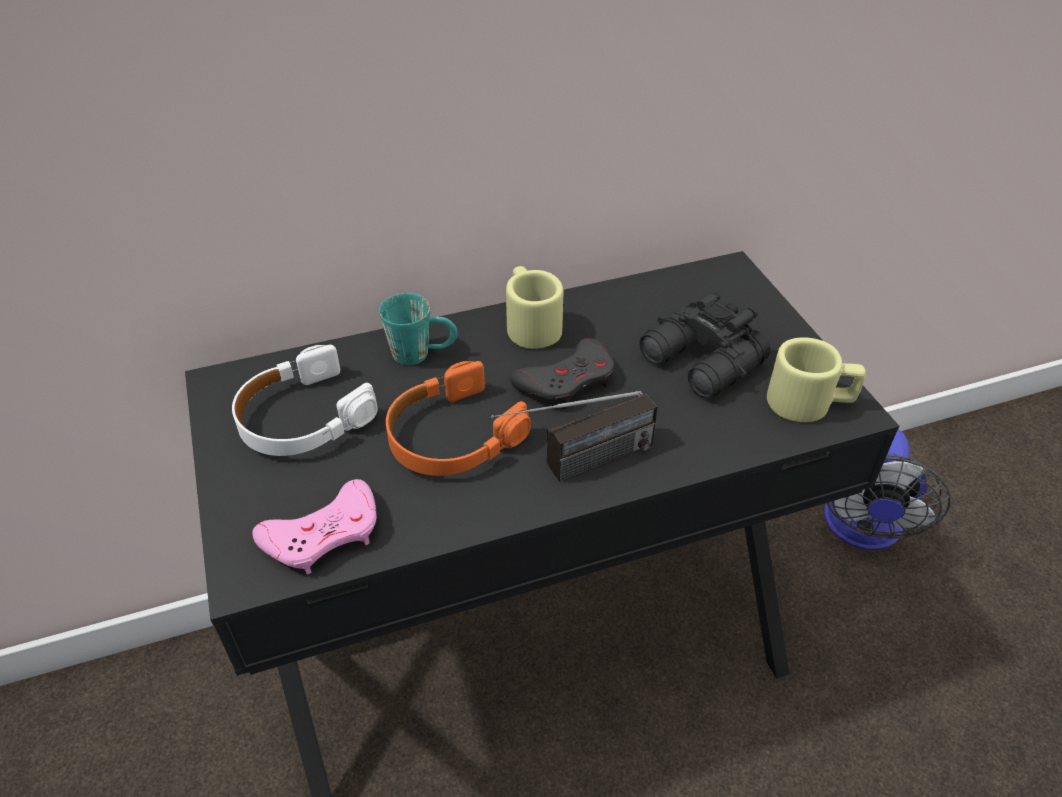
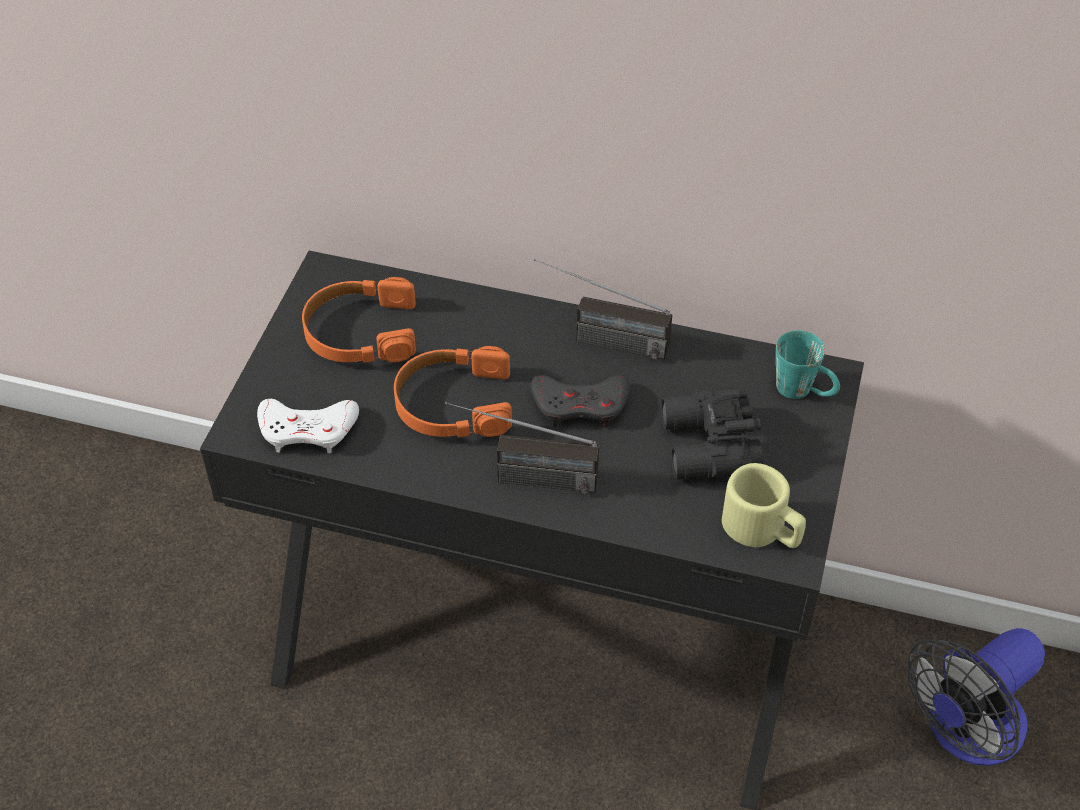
camera: 35 degrees right, 5 degrees up
(303, 417) = (360, 332): white headphones -> orange headphones
(324, 534) = (308, 430): pink game controller -> white game controller
(422, 353) = (489, 323): turquoise mug -> turquoise mug (804, 391)
(530, 324) = (598, 339): beige mug -> radio

